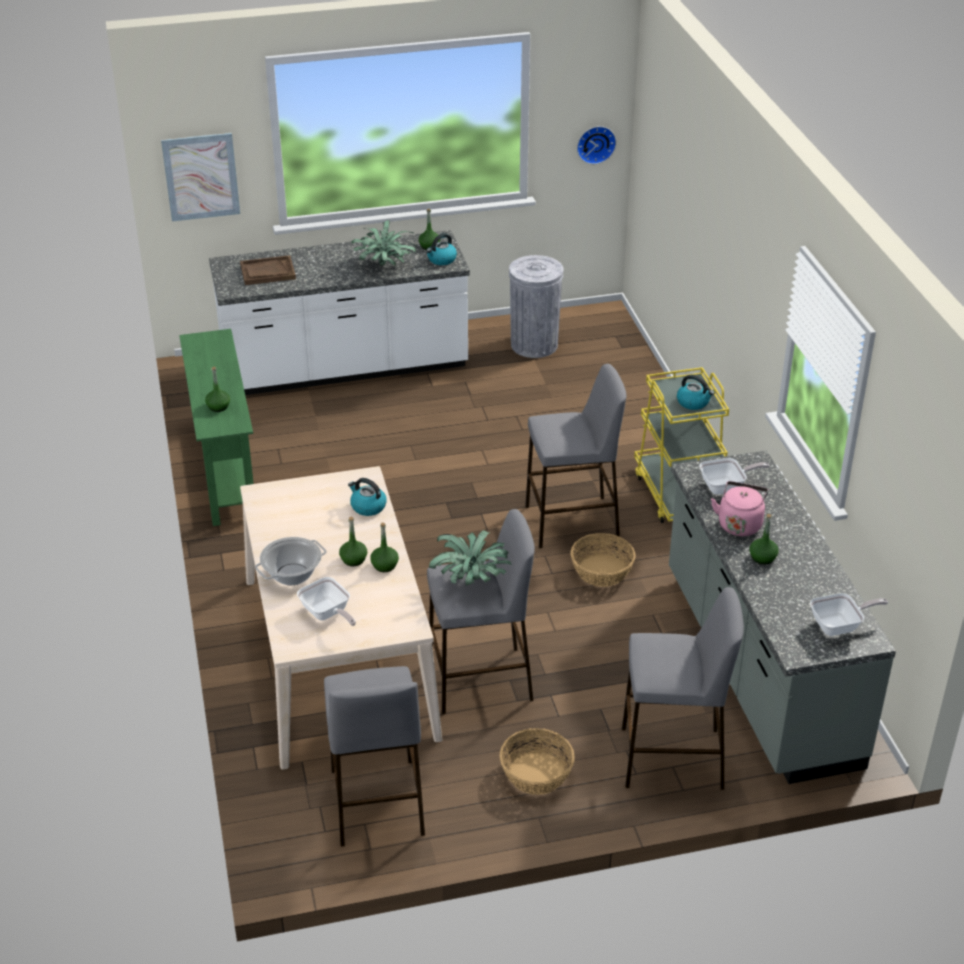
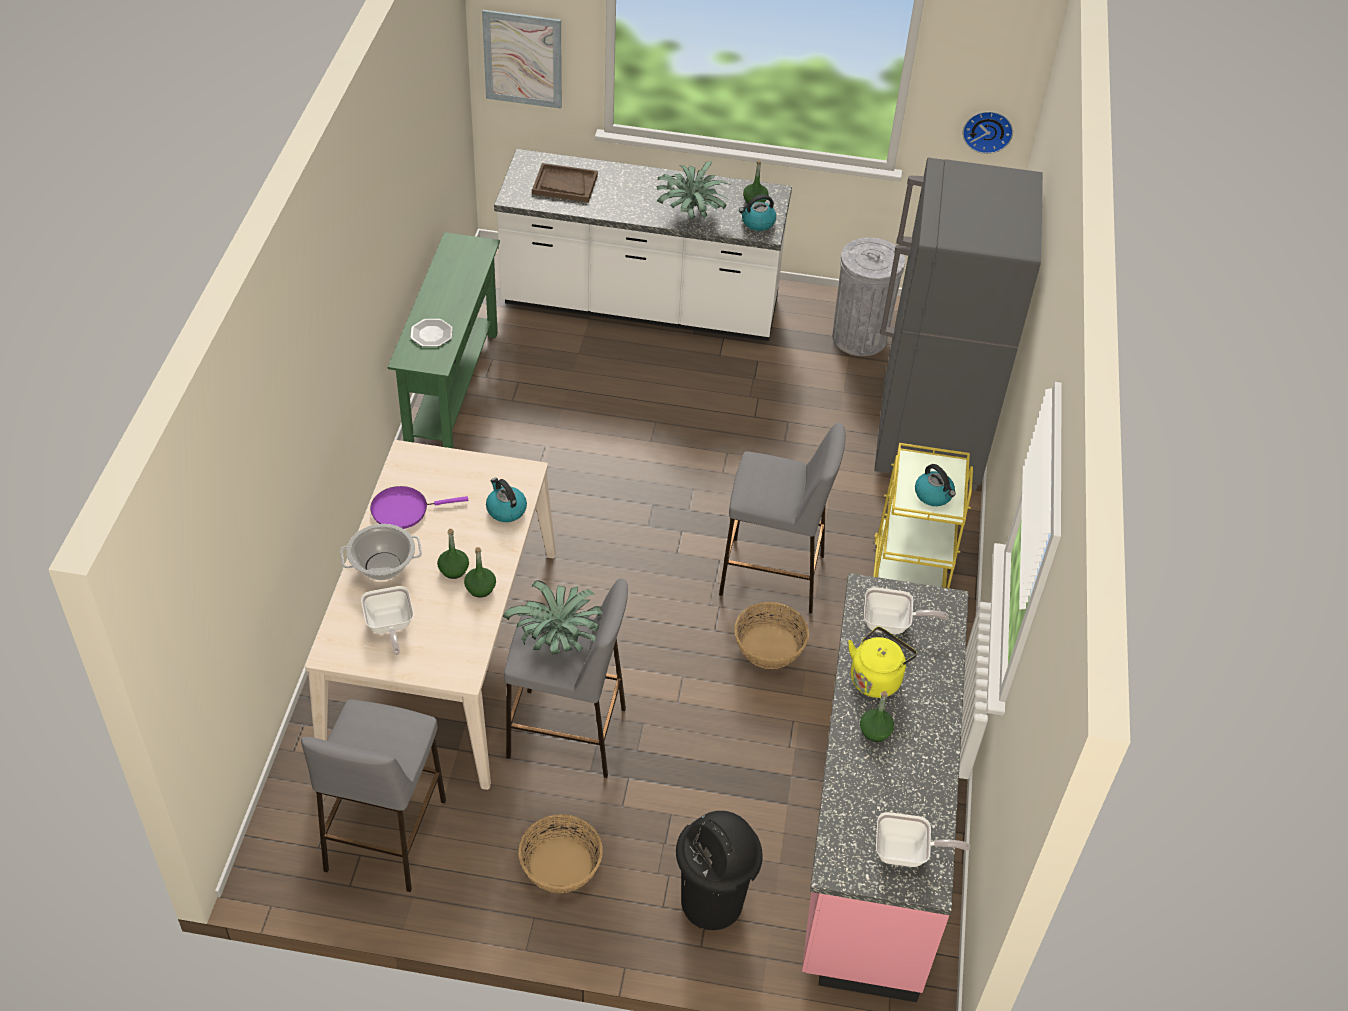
camera: 20 degrees right, 10 degrees up
(218, 407) = (431, 334): green bottle -> plate
(282, 531) = (404, 510): none -> purple frying pan
(631, 399) = (928, 441): none -> grey fridge
(673, 758) = (712, 904): grey stool -> black trash can
(739, 524) = (876, 678): pink kettle -> yellow kettle
(758, 667) = (869, 829): grey counter -> pink counter

